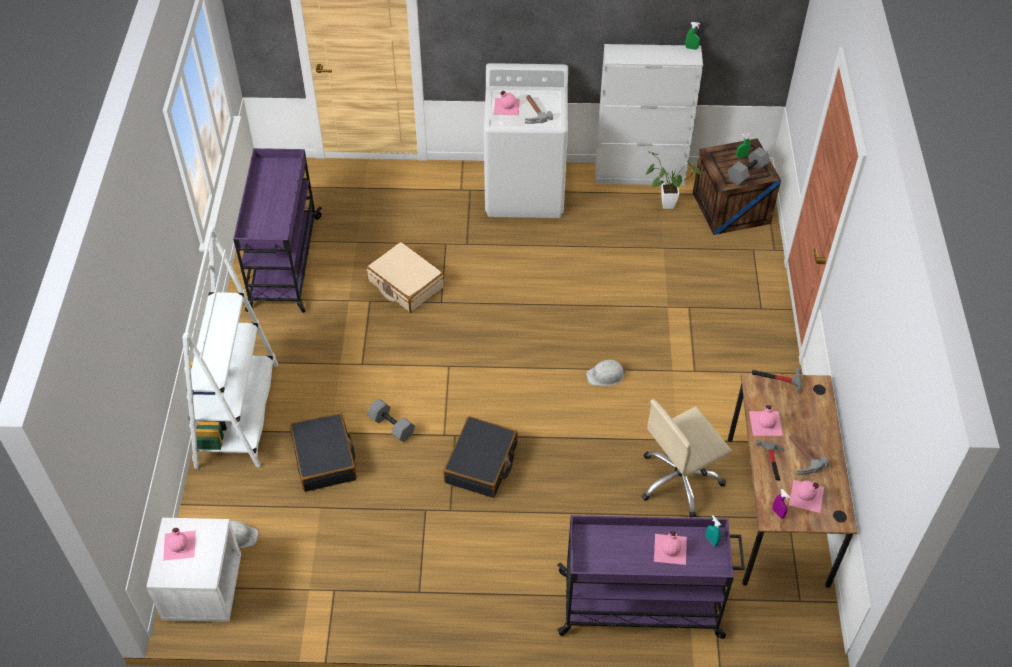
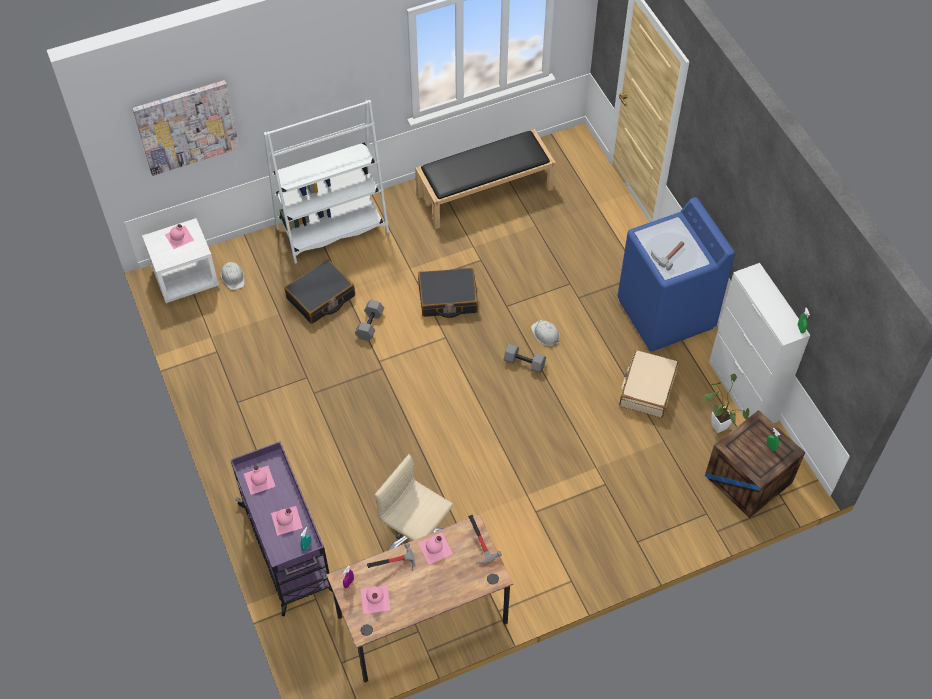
camera: 65 degrees right, 5 degrees up
(118, 406) = (186, 126): none -> picture
(284, 264) = (485, 191): purple cart -> black bench
(405, 284) = (511, 275): beige suitcase -> beige suitcase (647, 389)
(481, 464) = (364, 396): black suitcase -> black suitcase (448, 298)
(506, 106) = (664, 233): pink bottle -> pink bottle (259, 479)
(525, 190) = (666, 314): white washing machine -> blue washing machine
(606, 375) = (494, 448): white hard hat -> white hard hat (545, 334)
(747, 172) = (752, 457): grey dumbbell -> grey dumbbell (525, 362)
(799, 457) = (412, 583): hammer -> none

